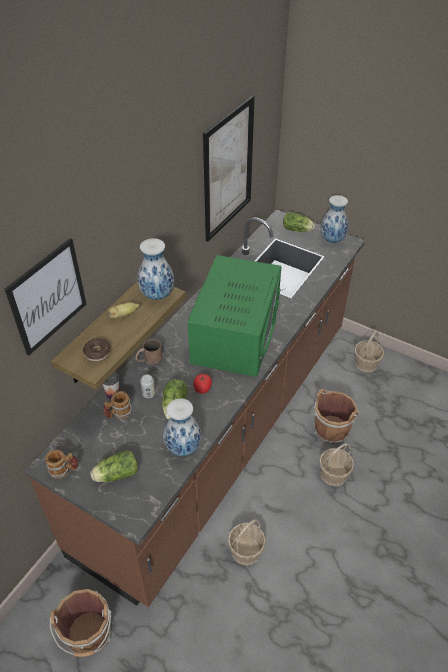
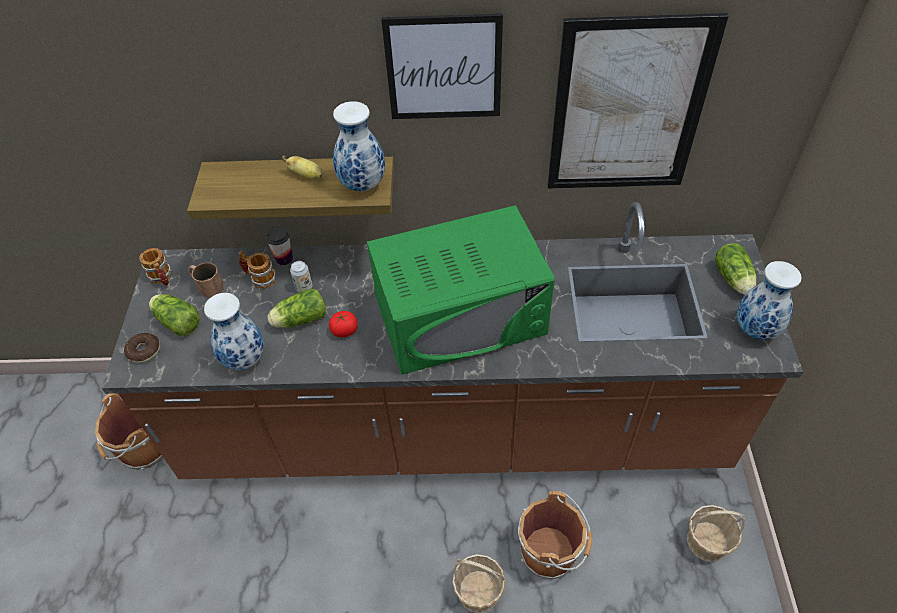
camera: 60 degrees right, 5 degrees up
(48, 296) = (196, 84): picture -> picture (444, 68)
(97, 353) = (233, 188): donut -> donut (144, 351)
(149, 359) = (357, 259): brown mug -> brown mug (206, 285)
(246, 550) = (308, 543): basket -> none

